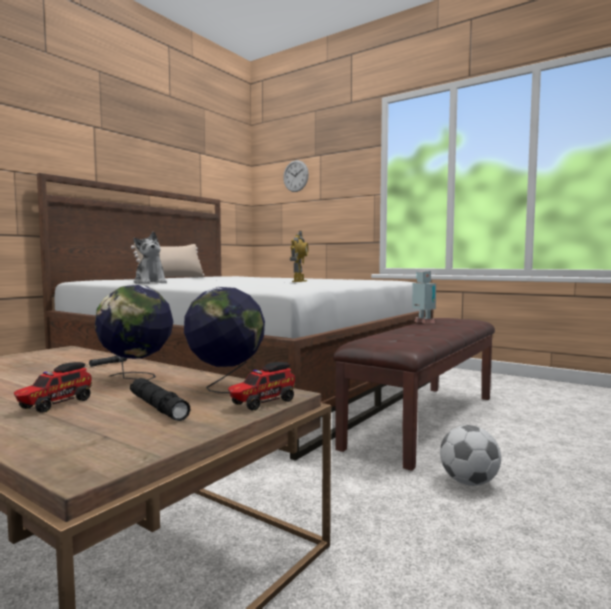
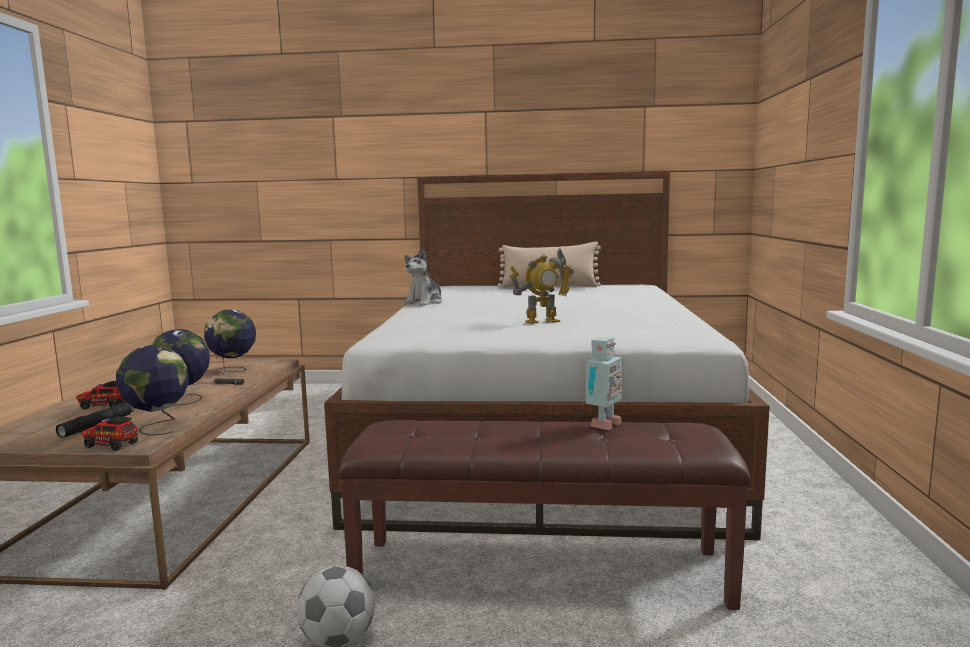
camera: 60 degrees right, 5 degrees up
(49, 360) = (233, 370): none -> globe
(295, 176) = (786, 119): wall clock -> none

